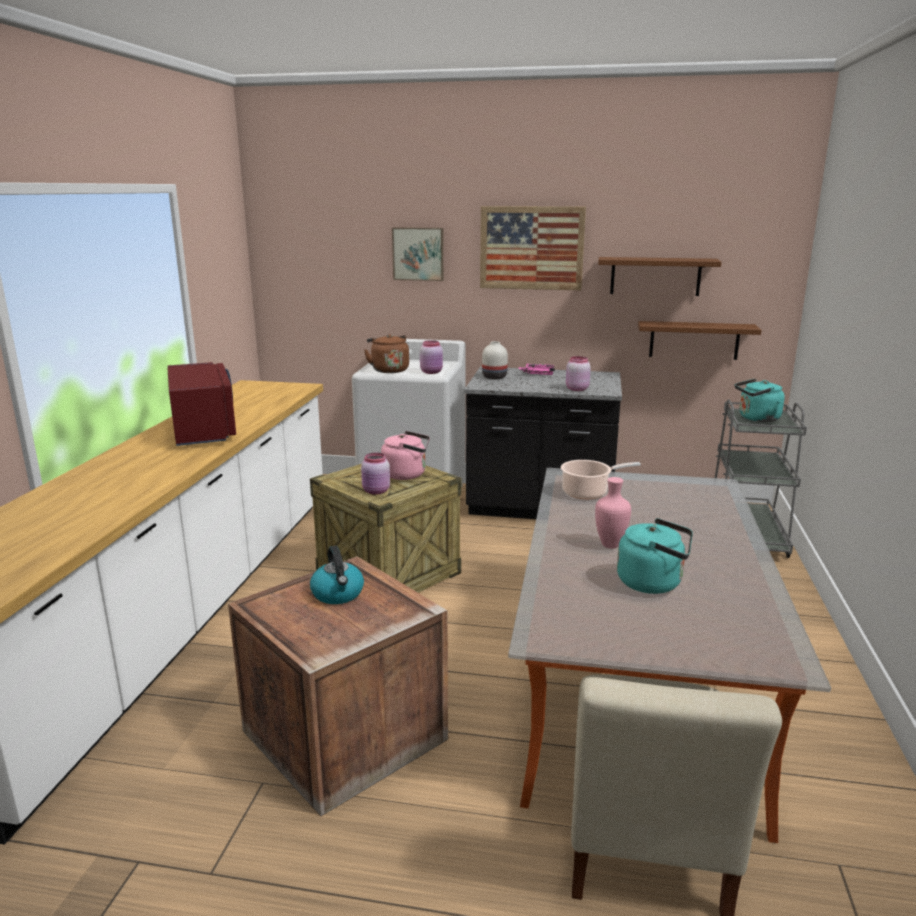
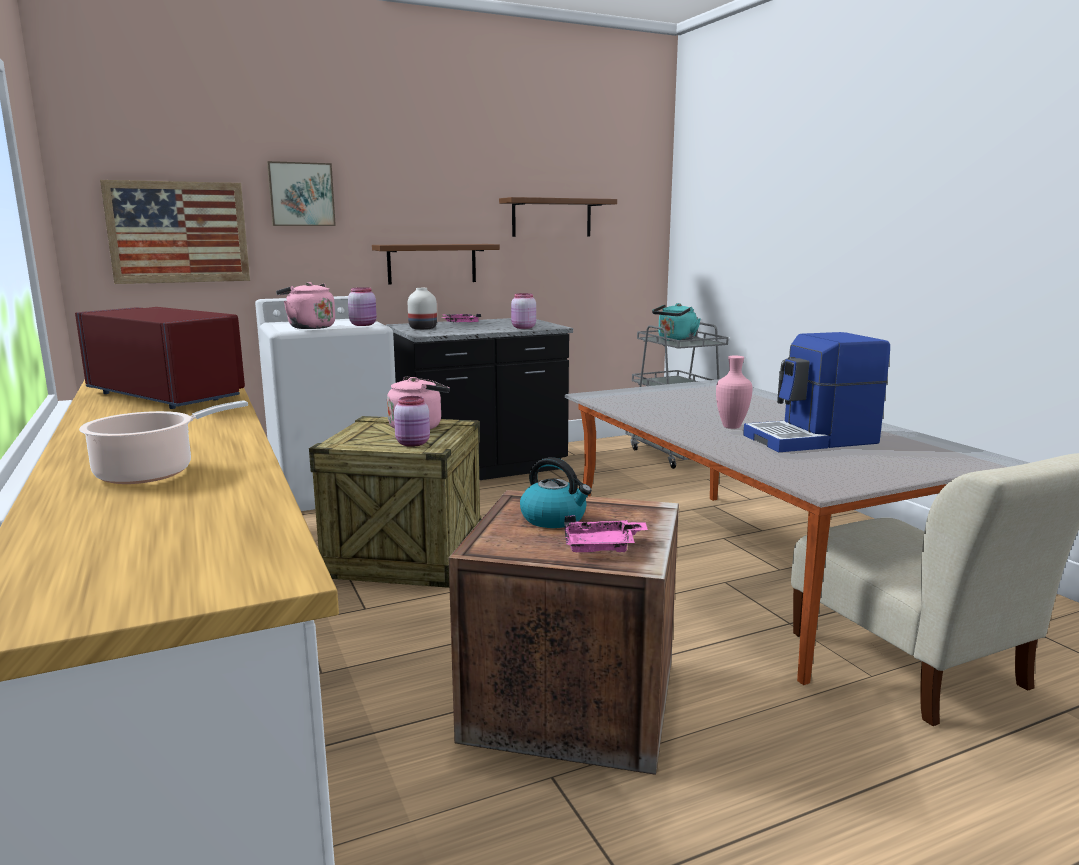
camera: 35 degrees left, 5 degrees down
(322, 630) = (602, 547): none -> pink tray
(389, 370) = (309, 327): brown kettle -> pink kettle
(531, 248) = (431, 188): picture -> picture (178, 232)
(588, 492) = (638, 402): cooking pot -> cooking pot (151, 472)
(653, 583) = (812, 440): turquoise kettle -> coffee machine
(694, 340) = (589, 280): brown shelf -> brown shelf (432, 263)

